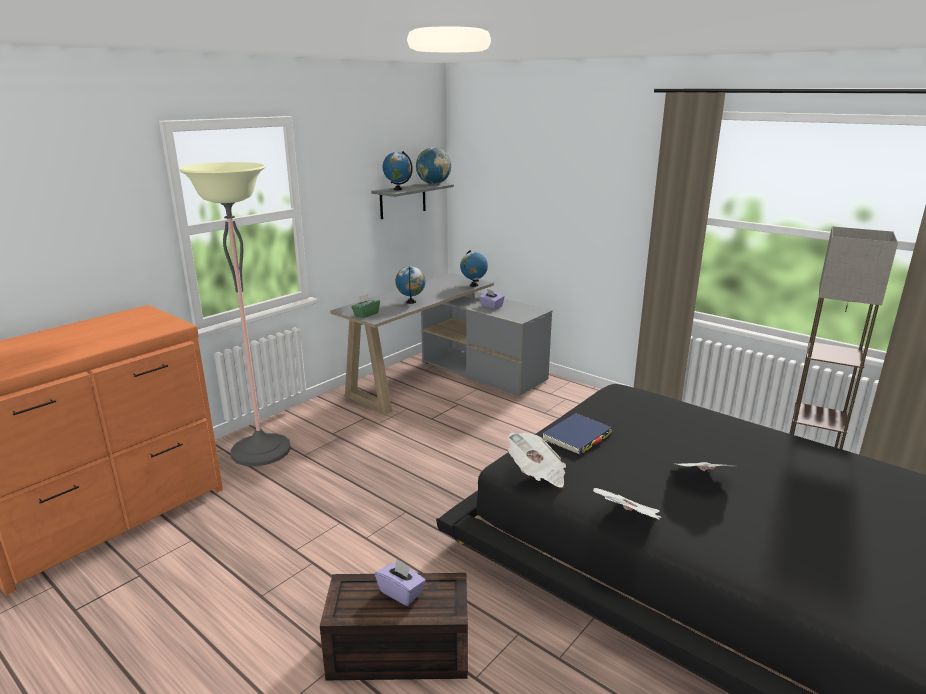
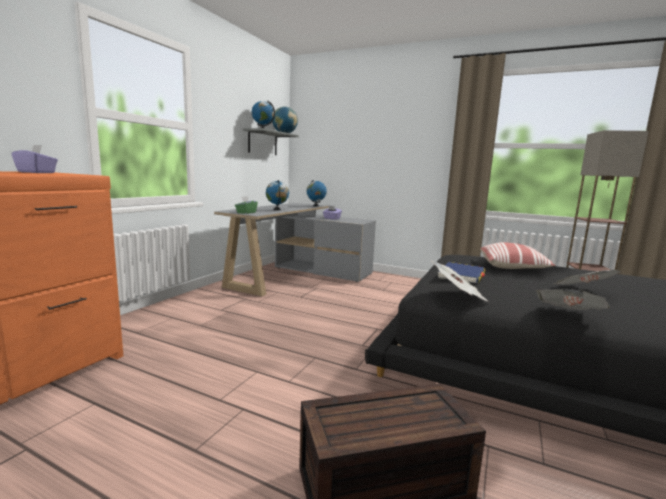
camera: 15 degrees left, 10 degrees down
(261, 450) = (156, 324): floor lamp -> none
(401, 592) = (390, 409): purple tissue box -> purple tissue box (37, 172)
(665, 423) = (513, 267): none -> pillow

